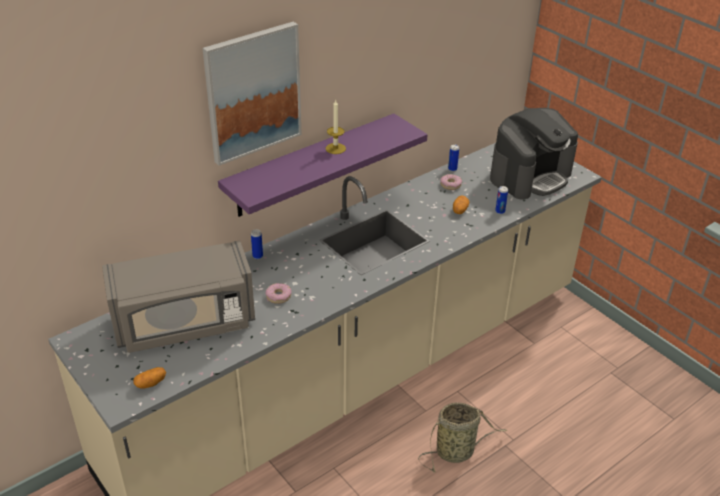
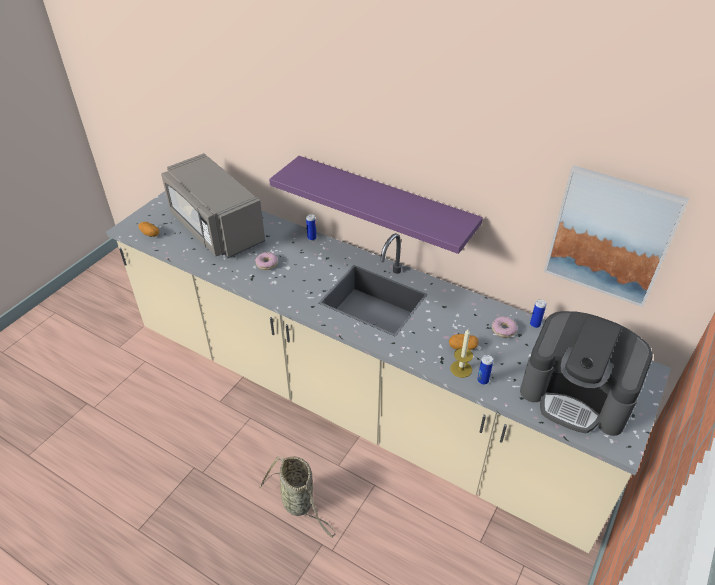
camera: 70 degrees right, 5 degrees up
(253, 92) = (331, 98): picture -> picture (610, 236)
(335, 148) = (387, 198): candle -> candle (461, 369)

